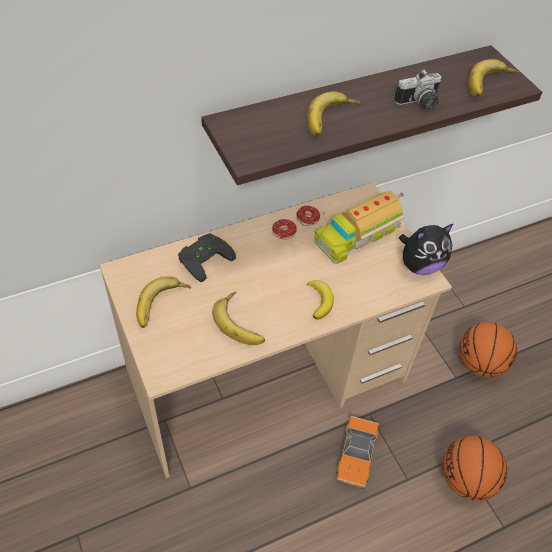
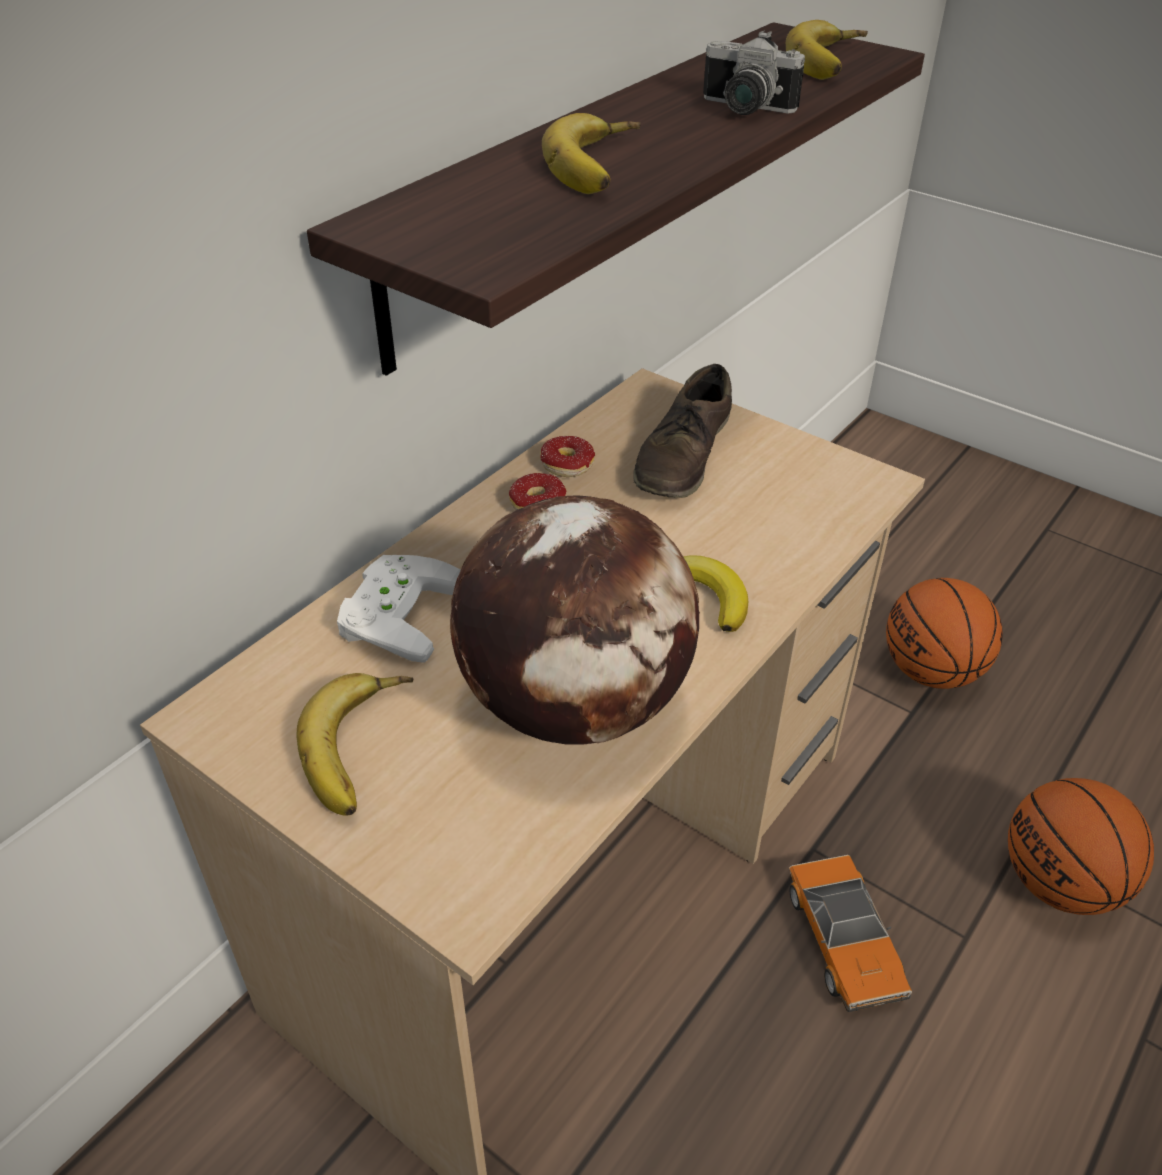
camera: 25 degrees left, 10 degrees down
(203, 257) = (395, 612): black game controller -> white game controller
(241, 322) = (576, 704): banana -> globe
(357, 233) = (683, 456): toy truck -> brown shoe
(419, 104) = (743, 109): camera -> camera turned 75 degrees clockwise
(420, 265) = (840, 465): plush toy -> none

